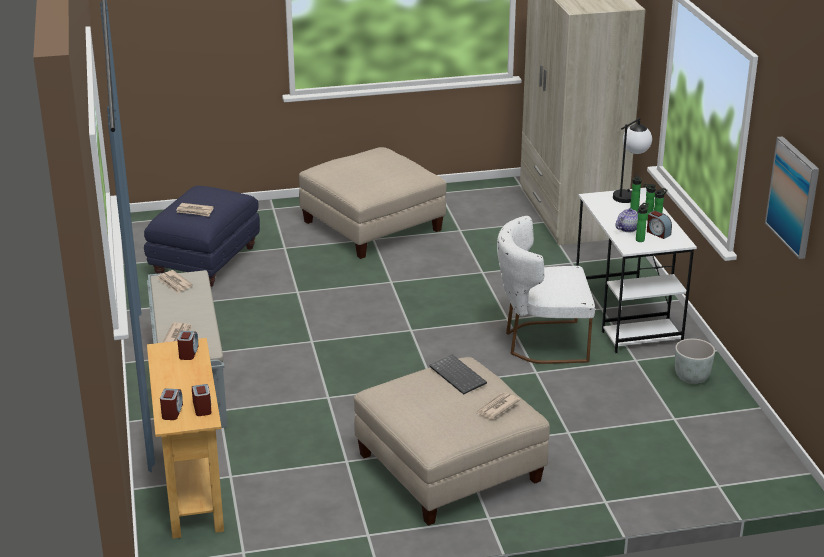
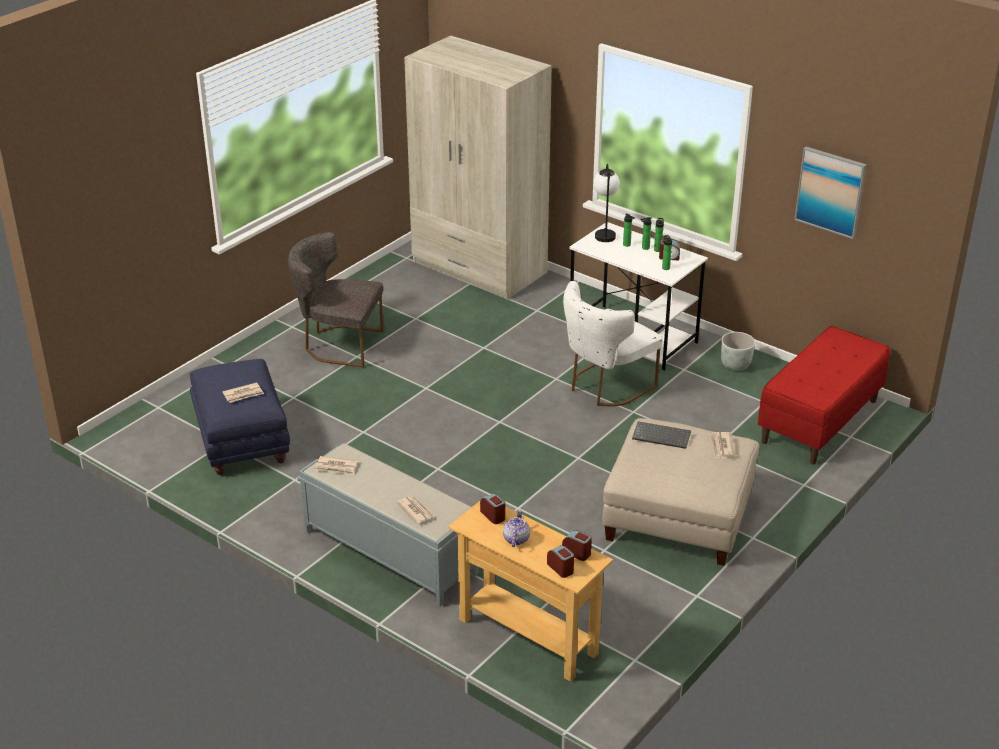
camera: 40 degrees left, 5 degrees up
(372, 225) = (338, 344): beige ottoman -> grey chair
(628, 228) = (644, 262): teapot -> teapot (516, 539)
(706, 459) = (820, 421): none -> red bench

